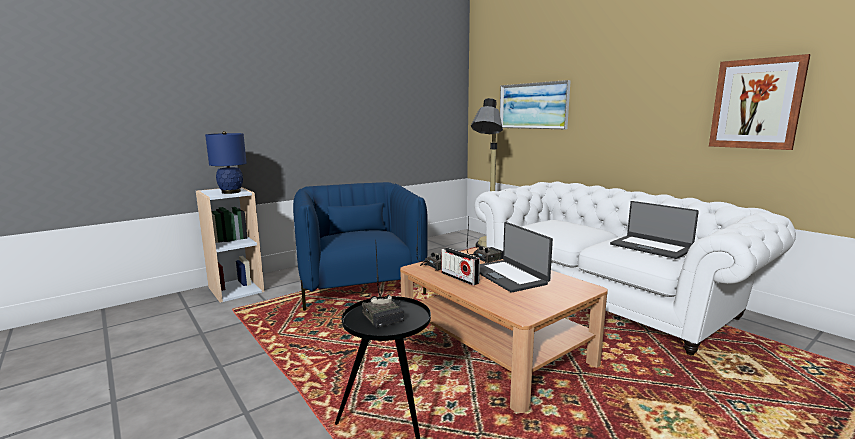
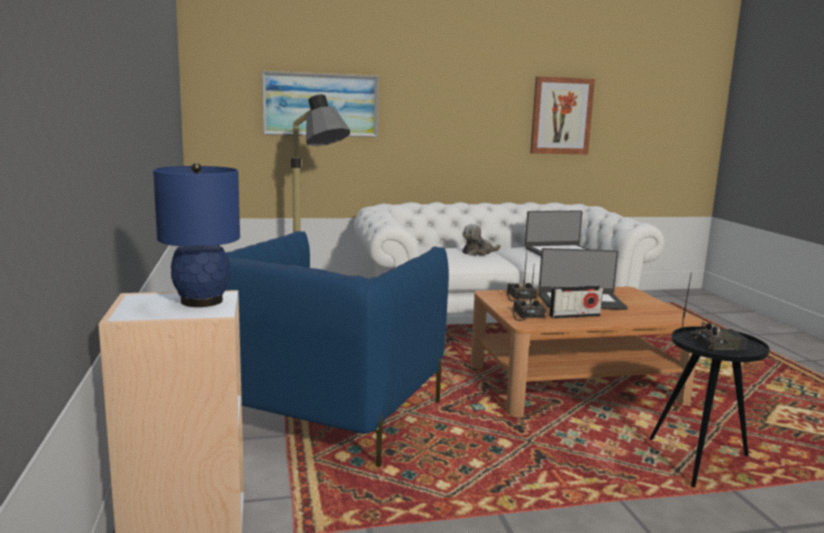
camera: 65 degrees left, 0 degrees up
(360, 285) = (324, 411): blue armchair -> blue armchair turned 75 degrees counterclockwise
(574, 230) = (478, 252): none -> plush toy

